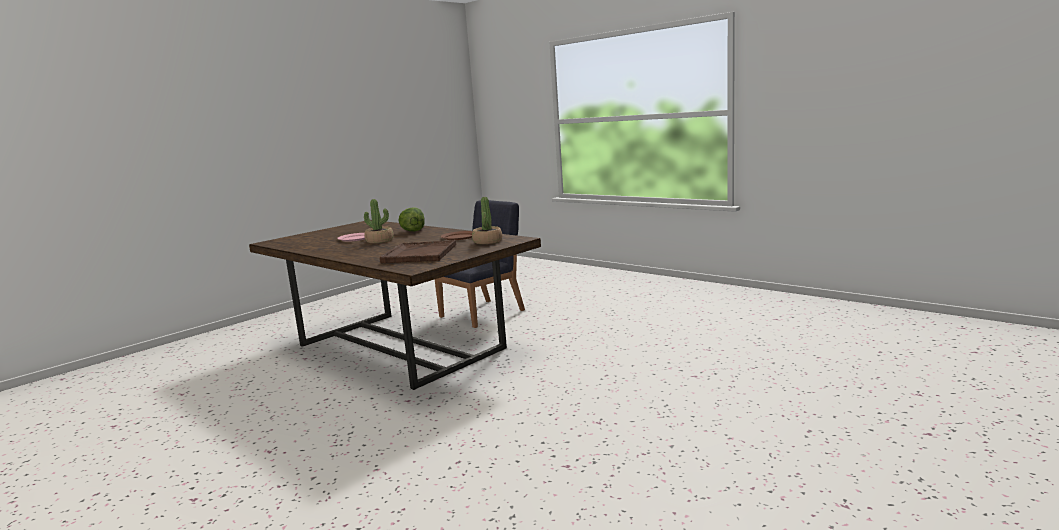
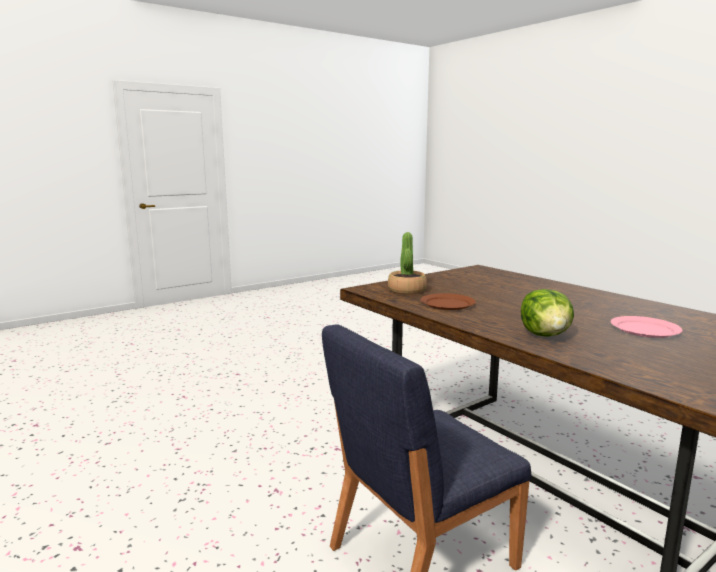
camera: 170 degrees left, 0 degrees up
(379, 241) = (580, 315): potted plant -> none
(419, 254) = (487, 283): brown tray -> none

